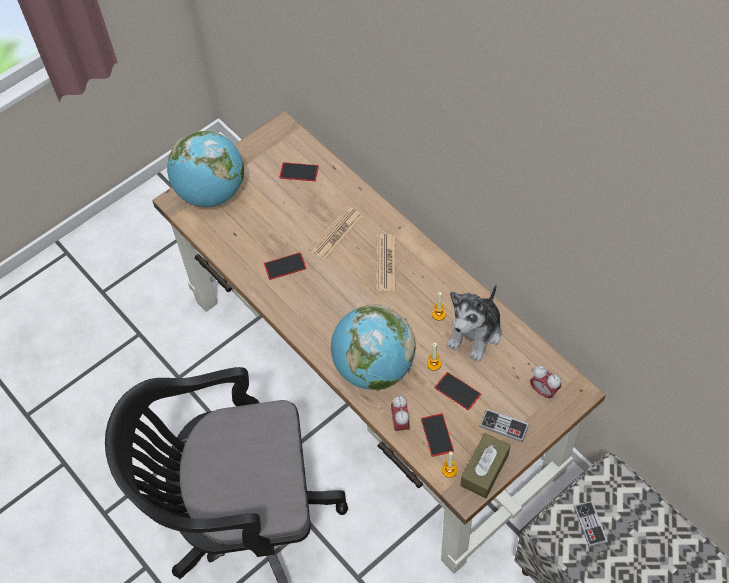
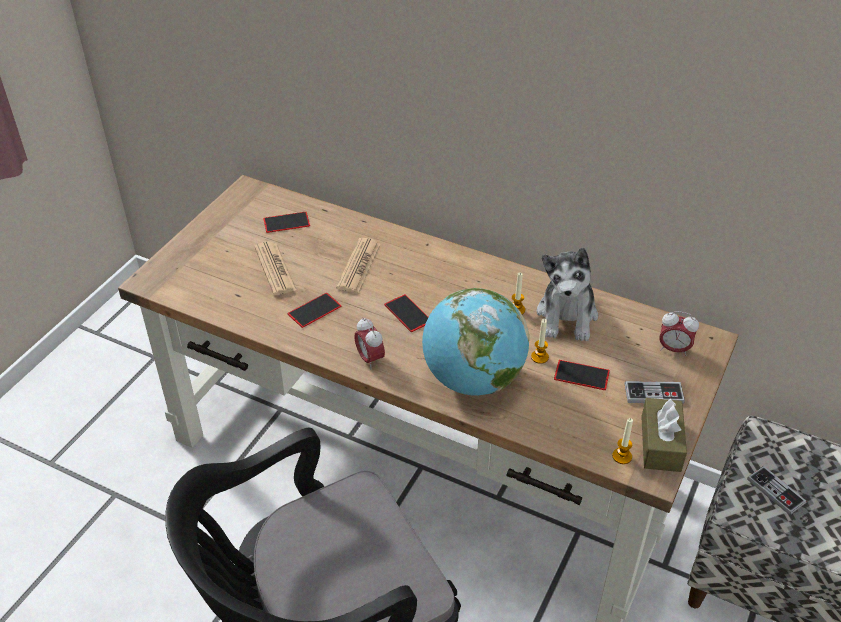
camera: 25 degrees left, 15 degrees down
(211, 193) = (191, 263): globe -> none
(385, 263) = (430, 279): newspaper -> newspaper (275, 269)
(400, 423) = (536, 425): alarm clock -> alarm clock (370, 359)
(437, 435) = (585, 424): phone -> phone (408, 313)

